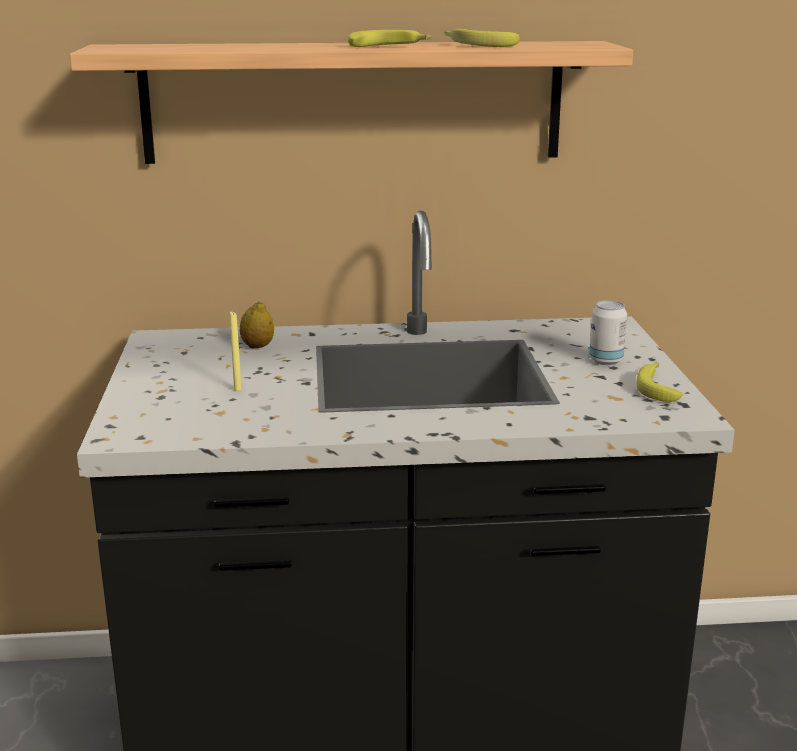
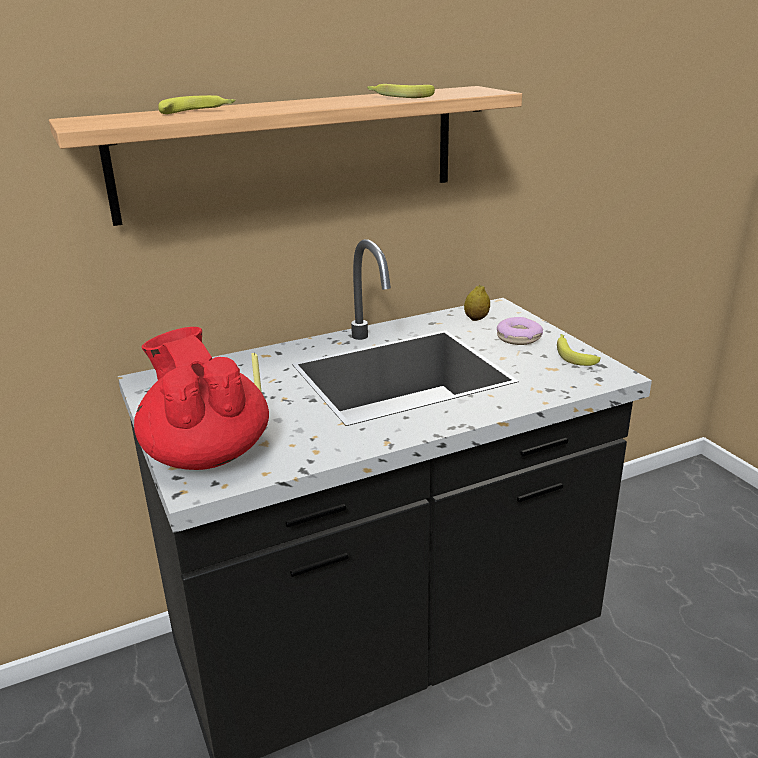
camera: 20 degrees left, 5 degrees up
(155, 411) = (206, 453): none -> red teapot
(257, 346) = (243, 373): lemon -> lemon (476, 319)
(391, 47) = (337, 104): banana -> banana (198, 112)
(605, 360) = (519, 338): can -> donut

